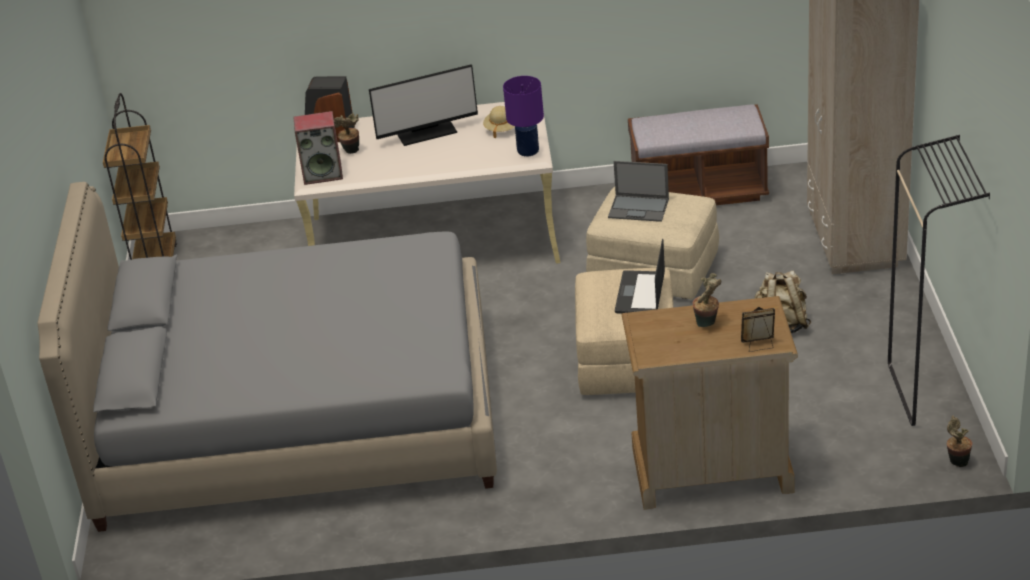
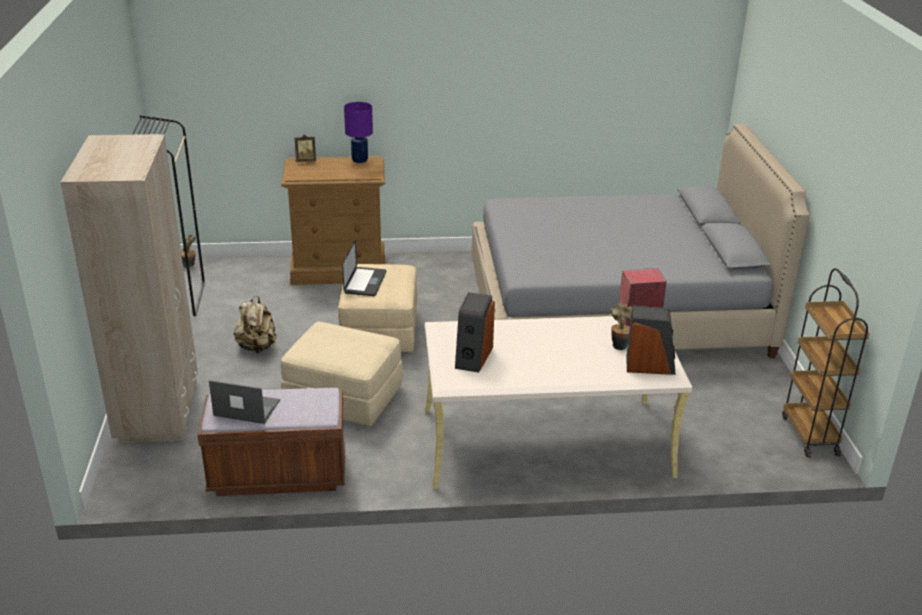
camera: 175 degrees right, 5 degrees down
(426, 132) = (549, 360): monitor -> none
(502, 129) = (473, 357): beige hat -> speaker
(528, 153) = (446, 330): purple table lamp -> purple table lamp (360, 161)
(639, 208) = (350, 345): laptop -> laptop (246, 408)
(707, 324) = (332, 171): potted plant -> none

